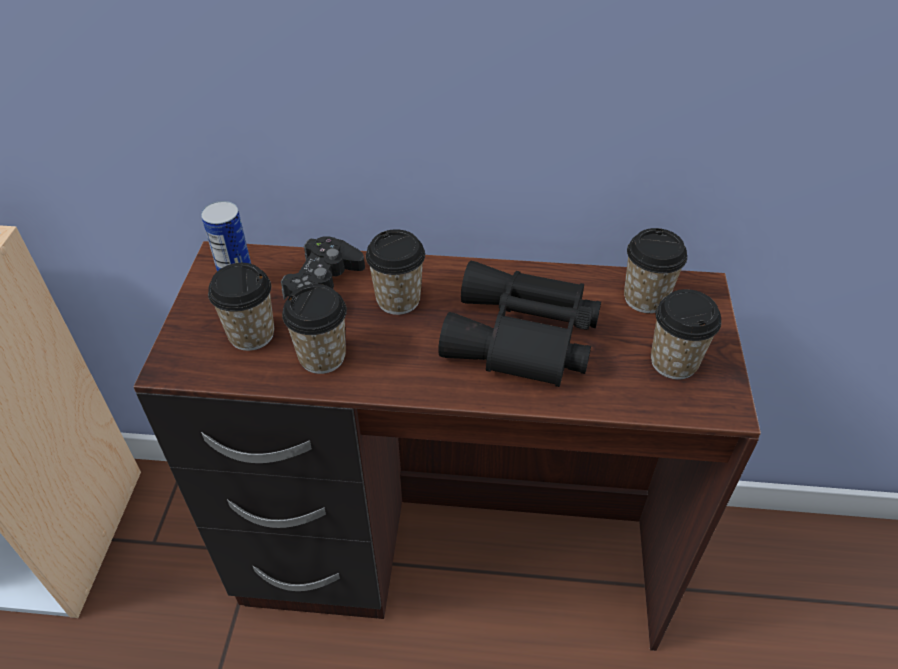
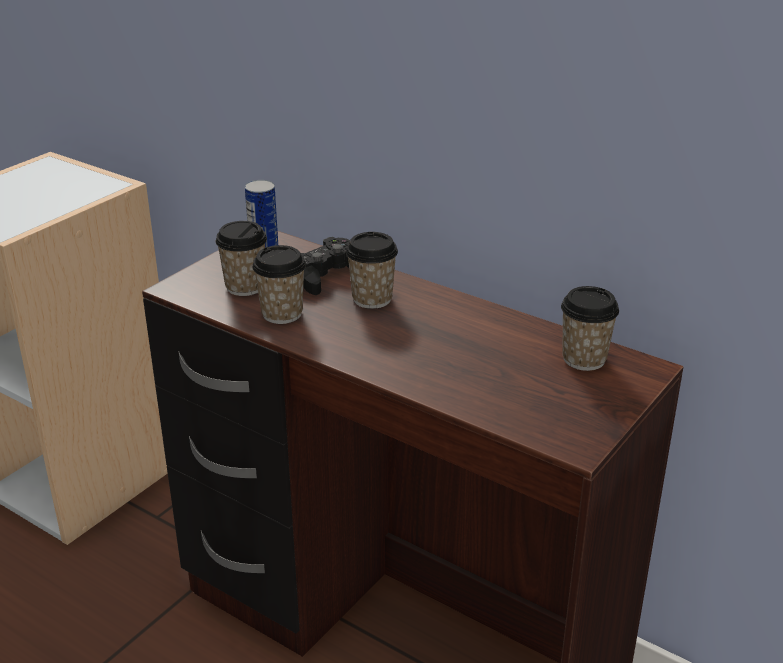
camera: 30 degrees right, 15 degrees down
(523, 339) = (447, 351): black binoculars -> none
(674, 362) = (562, 405): cup -> none

